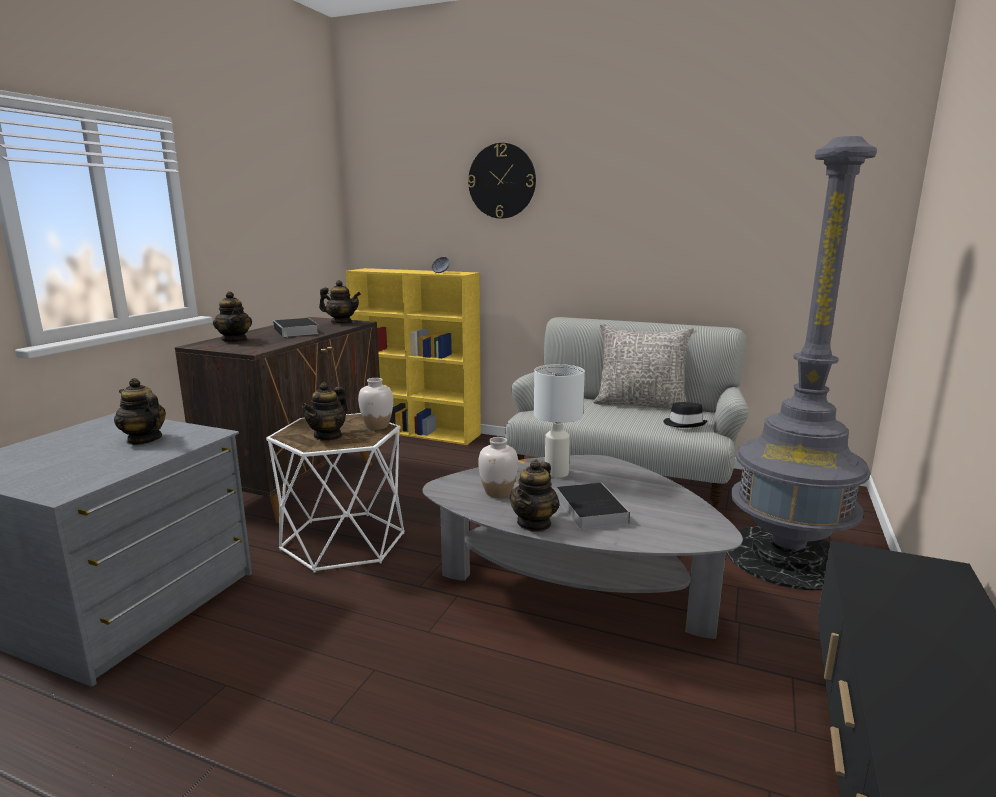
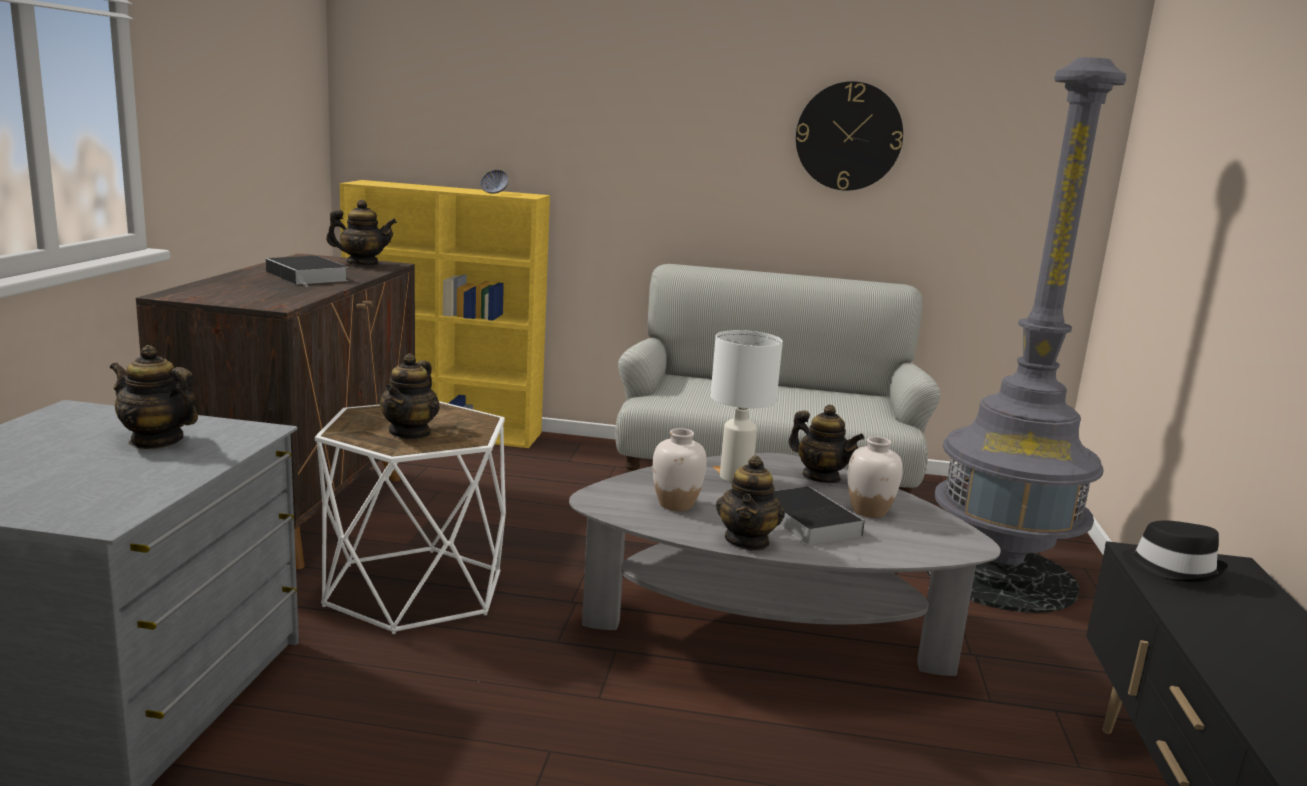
camera: 15 degrees left, 0 degrees up
(235, 340) = (225, 288): teapot -> teapot (821, 477)
(377, 426) = (472, 418): white vase -> white vase (869, 511)
(502, 181) = (589, 65): wall clock -> wall clock (848, 136)
(640, 404) = (788, 386): grey pillow -> none
(684, 424) = (858, 411): black hat -> black hat (1173, 568)

